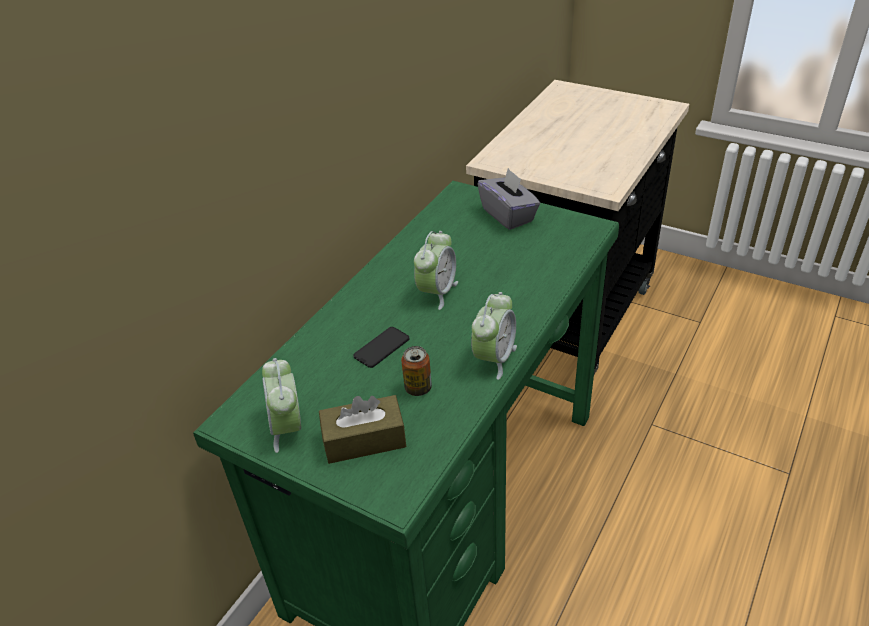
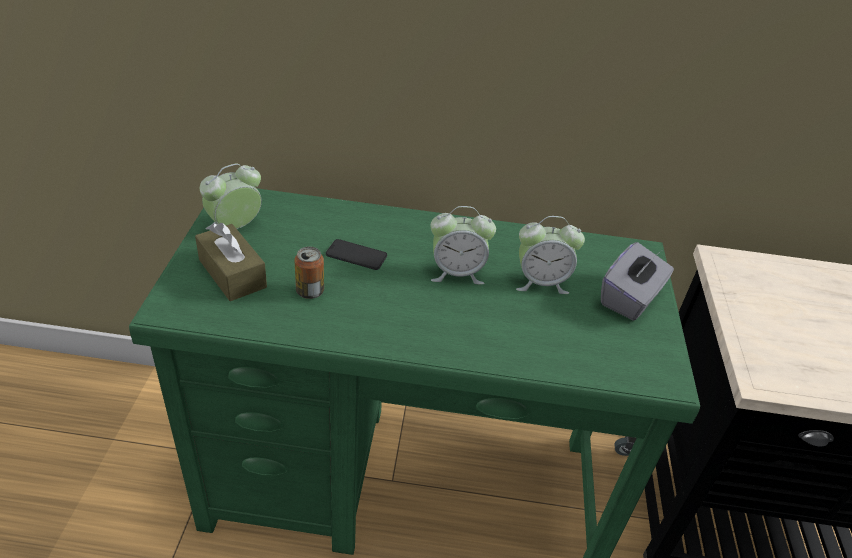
camera: 60 degrees right, 0 degrees up
(494, 358) = (374, 336): alarm clock -> alarm clock (541, 282)

